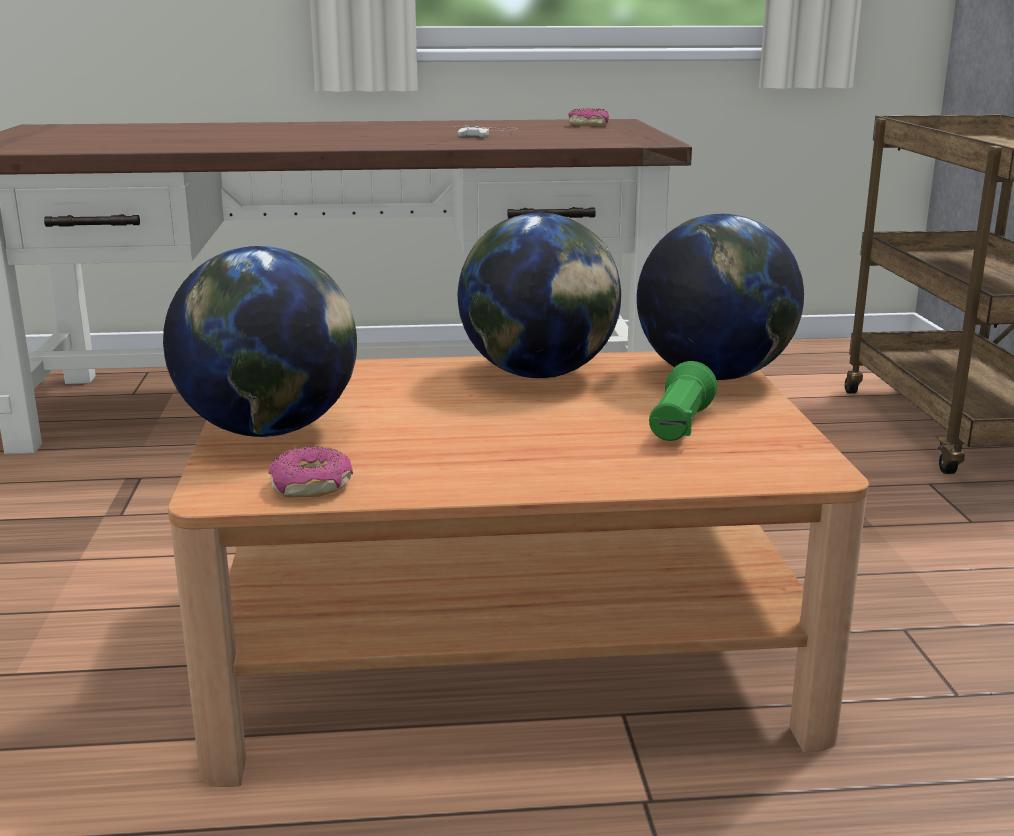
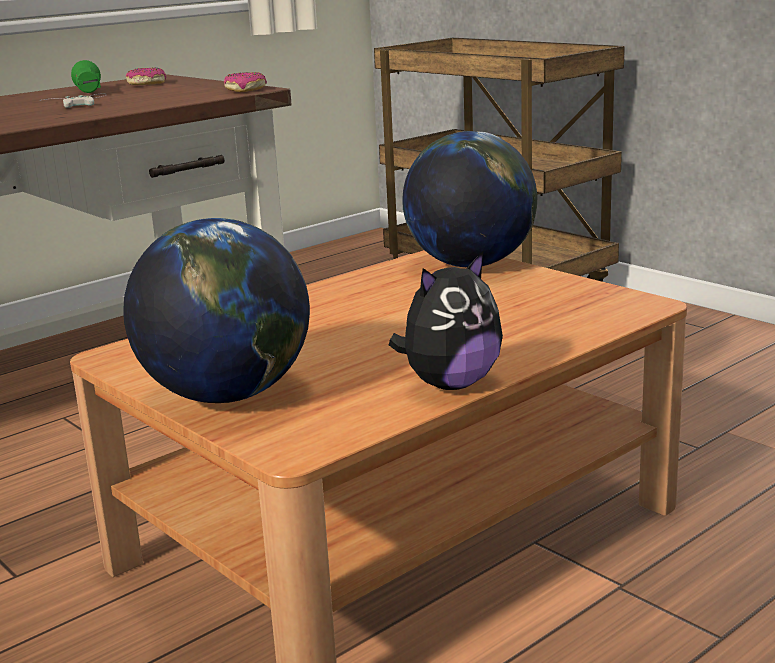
camera: 35 degrees left, 0 degrees up
(312, 486) = (353, 420): donut -> donut (246, 90)
(453, 484) = (450, 384): none -> plush toy
(538, 375) = (349, 296): globe -> none
(679, 427) = (516, 302): green flashlight -> green flashlight (88, 92)

